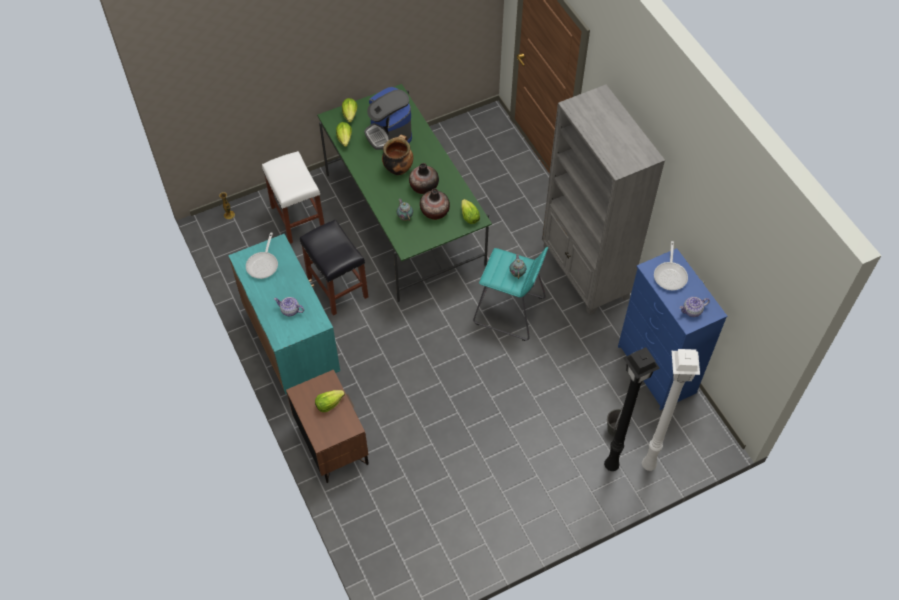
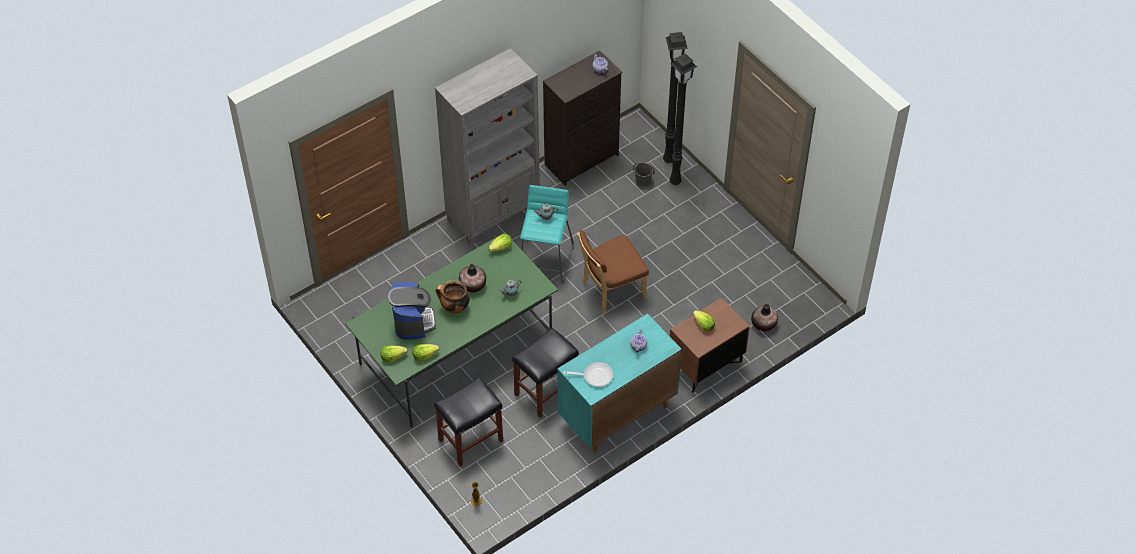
camera: 100 degrees left, 5 degrees down
(297, 218) = (470, 441): white stool -> black stool
(389, 134) = (413, 322): coffee machine -> coffee machine turned 60 degrees counterclockwise
(434, 212) = (500, 273): vase -> vase (763, 324)
(456, 367) = (611, 291): none -> brown chair
(649, 466) = (669, 159): white floor lamp -> black floor lamp
(656, 370) = (582, 160): blue dresser -> black dresser
(670, 275) = (570, 82): frying pan -> none

